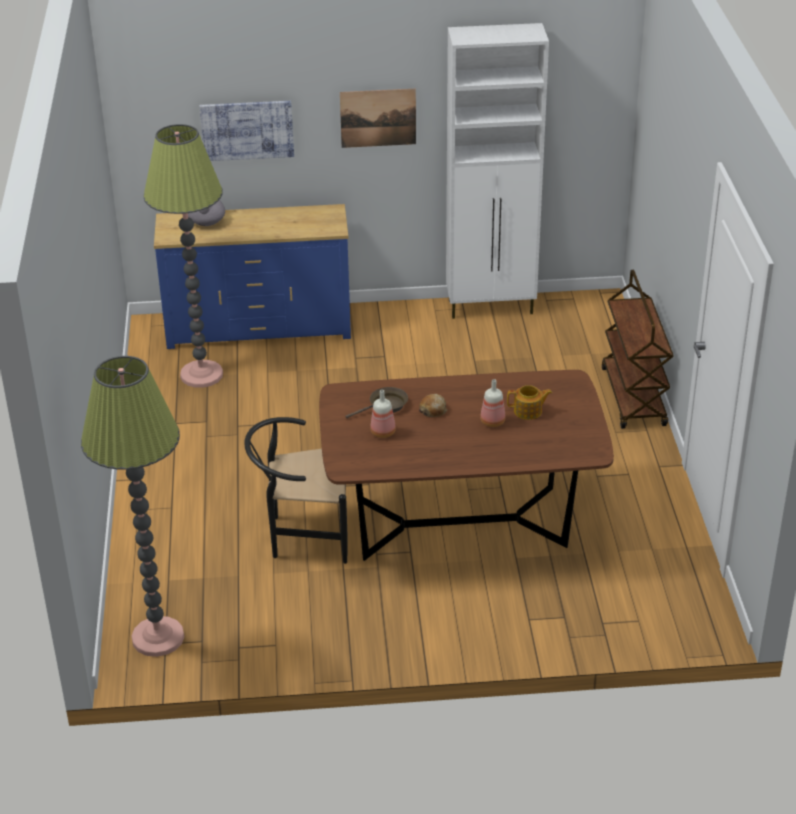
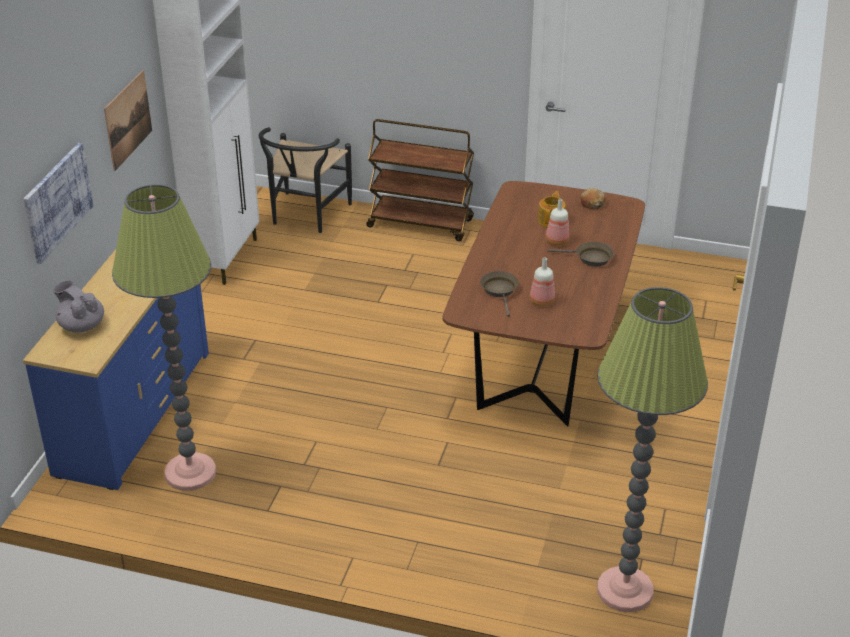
camera: 70 degrees left, 0 degrees up
(302, 535) = (512, 457): black chair -> black chair (305, 216)
(433, 410) = (521, 267): bread -> bread (592, 203)
(475, 447) = (590, 258): none -> brown frying pan

